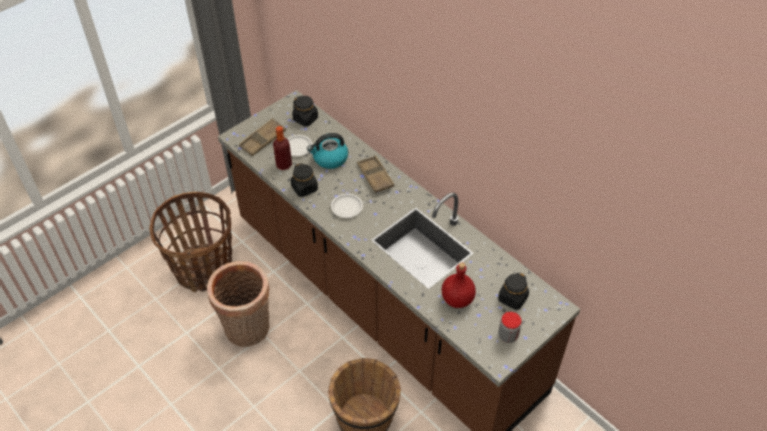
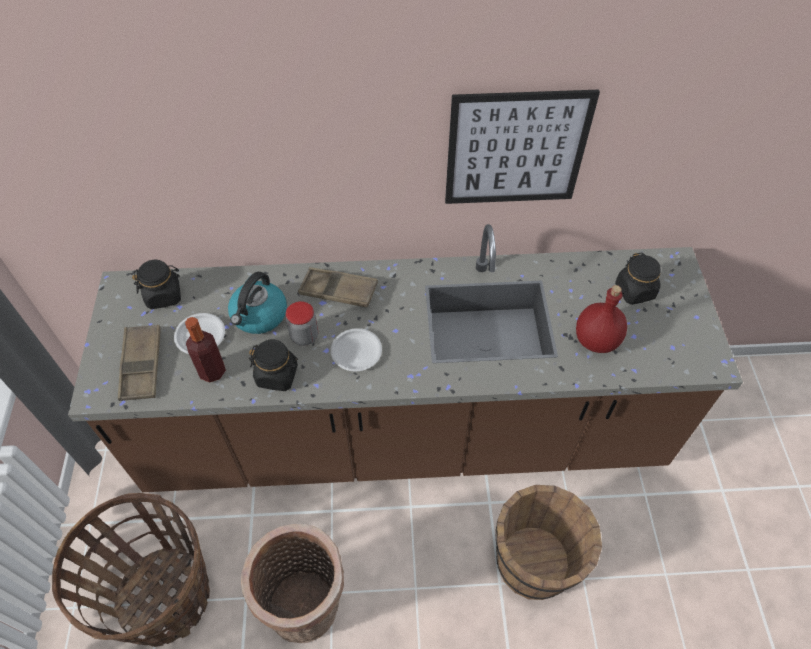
camera: 50 degrees left, 5 degrees up
(484, 159) = (516, 149): none -> picture
(508, 335) = (683, 330): jar -> jar (304, 336)

